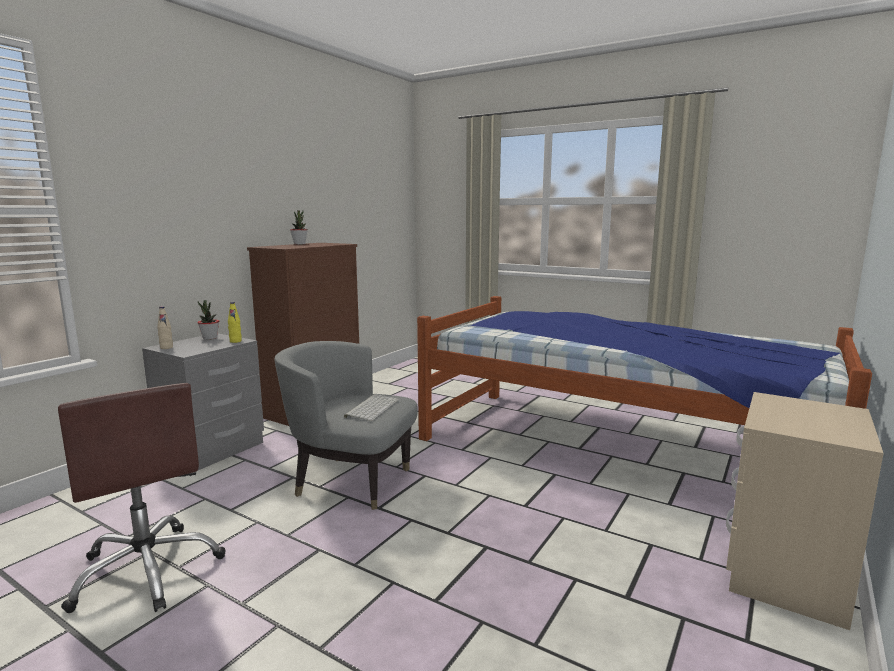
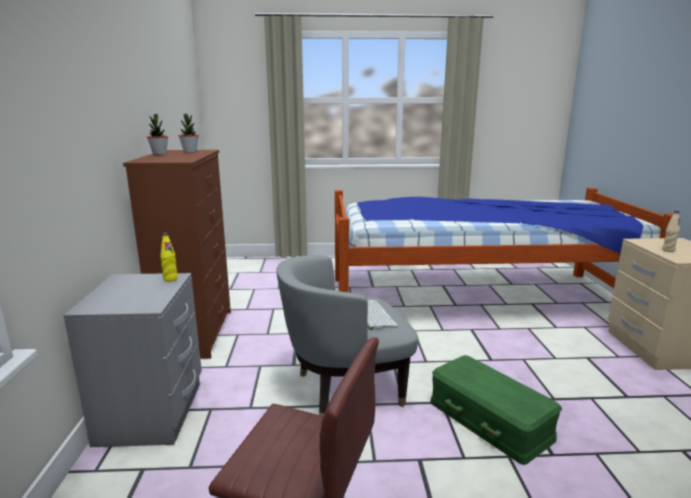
camera: 35 degrees left, 5 degrees up
(166, 348) = (101, 306): beige bottle -> beige bottle (668, 250)
(210, 338) = (126, 282): potted plant -> potted plant (190, 152)
(430, 549) = (490, 419): none -> green storage box

